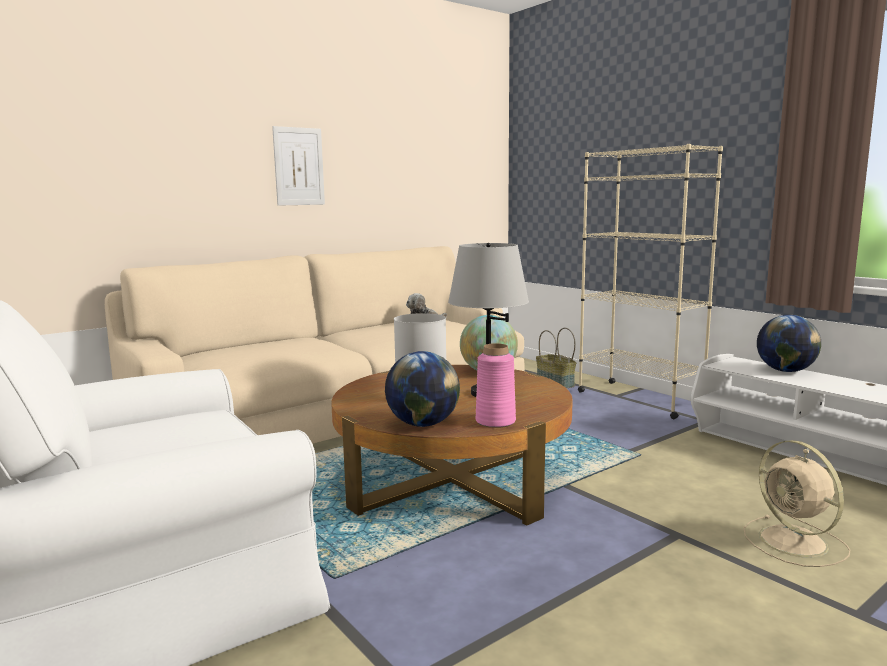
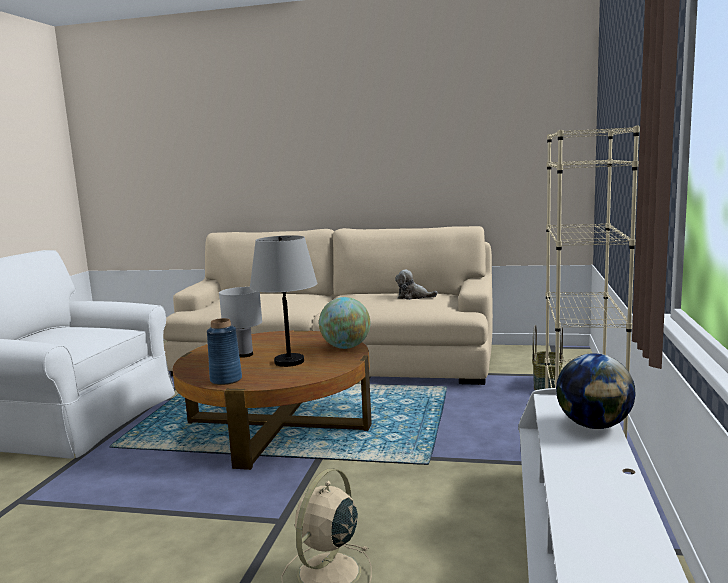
camera: 50 degrees right, 0 degrees up
(299, 166) = (348, 156): picture -> none
(422, 424) = (196, 368): globe -> none
(495, 421) = (226, 380): pink vase -> blue vase

